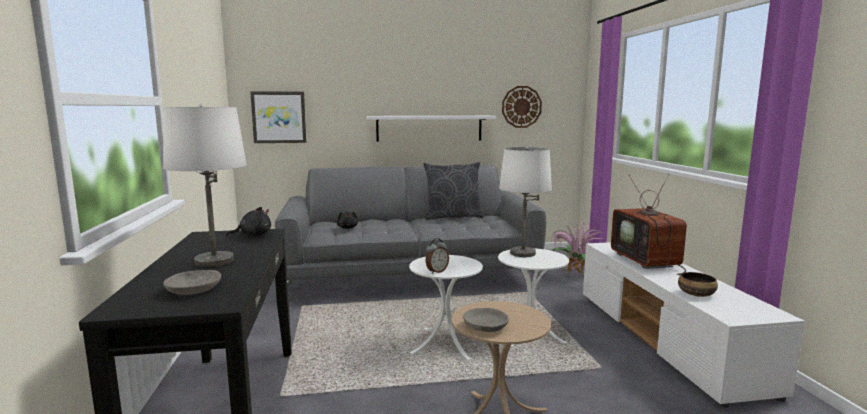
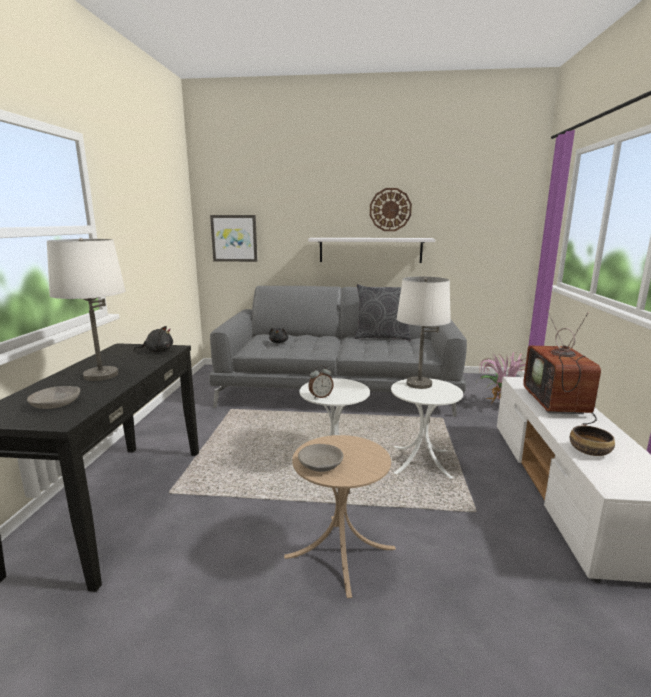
camera: 15 degrees right, 5 degrees up
(521, 107) = (466, 229): wall clock -> wall clock (390, 209)

